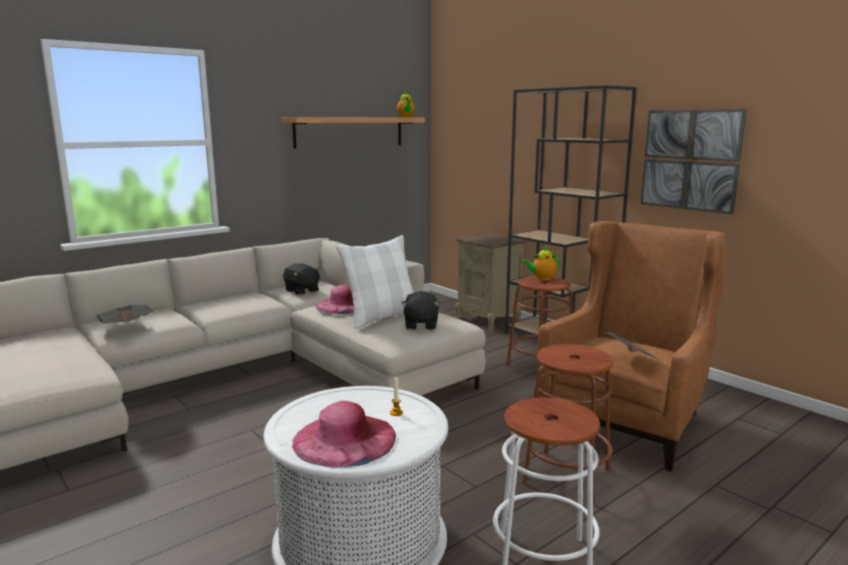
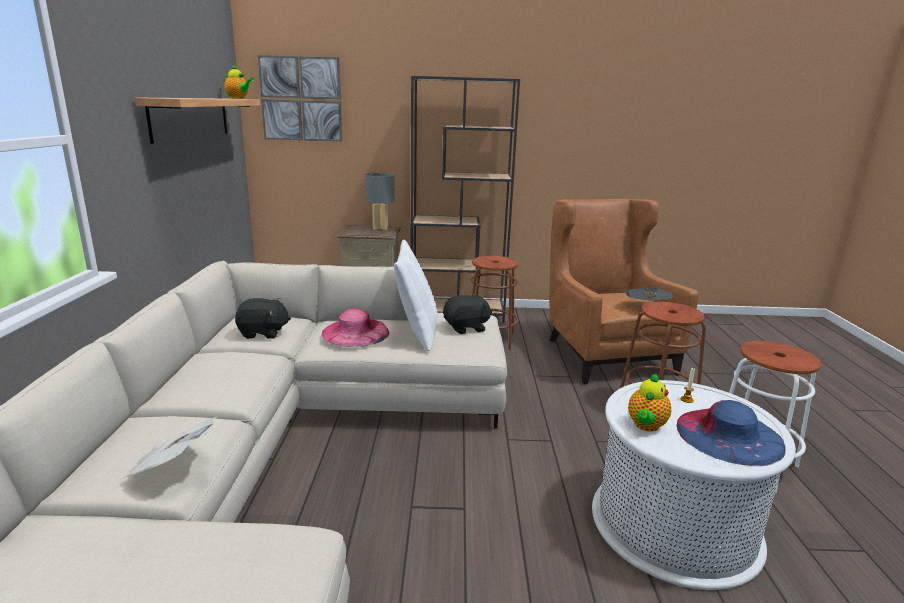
camera: 50 degrees left, 5 degrees up
(344, 439) = (728, 435): pink hat -> blue hat
(420, 325) = (466, 328): black plush toy -> black plush toy turned 60 degrees counterclockwise
(503, 238) = (380, 228): none -> grey table lamp
(542, 278) = (485, 259): teapot -> teapot (646, 426)
(691, 160) = (563, 143): picture -> picture (301, 99)

